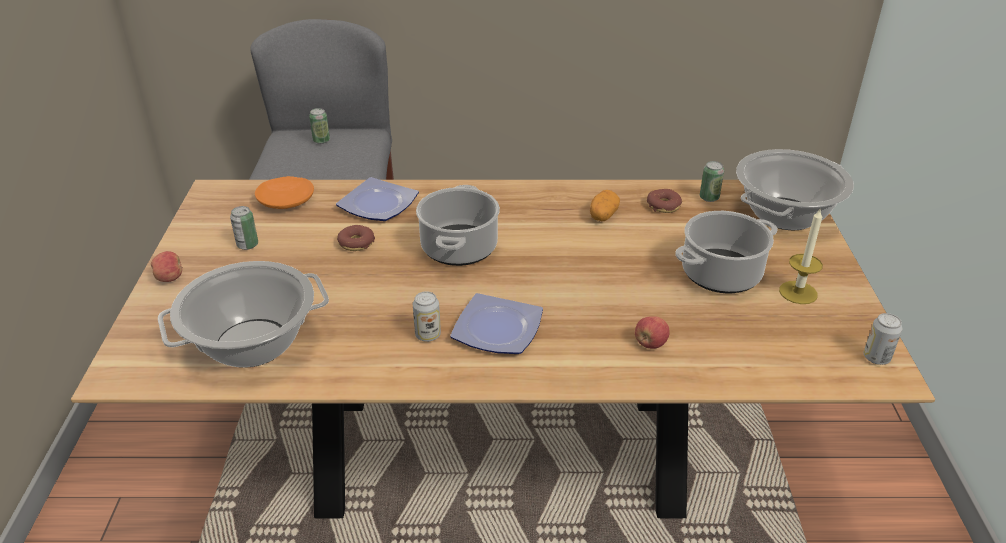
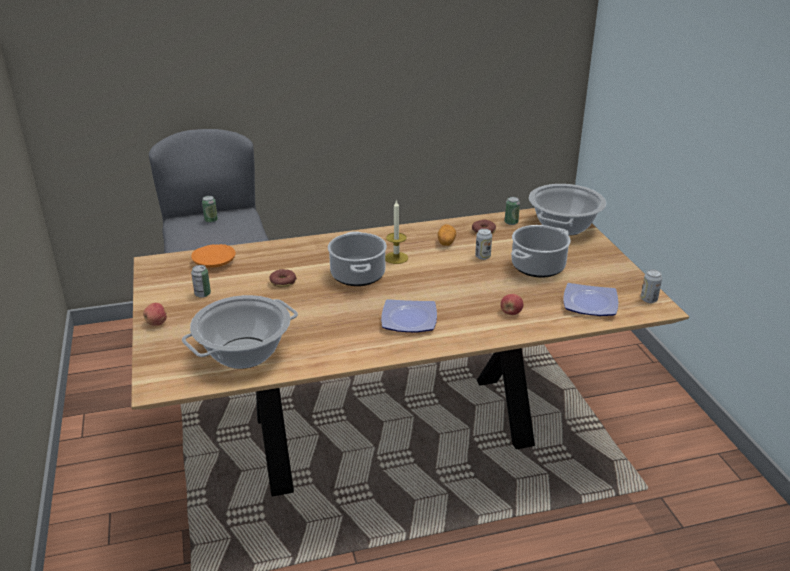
camera: 15 degrees left, 5 degrees down
(376, 205) = (283, 256): plate -> plate (589, 304)
(428, 335) = (364, 330): can -> can (482, 256)
(798, 292) = (589, 270): candle -> candle (396, 258)

